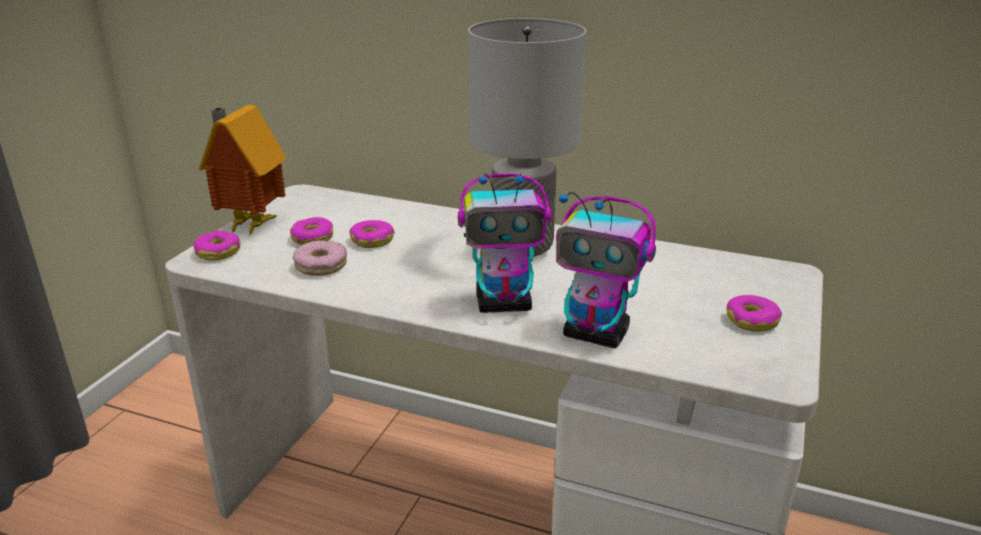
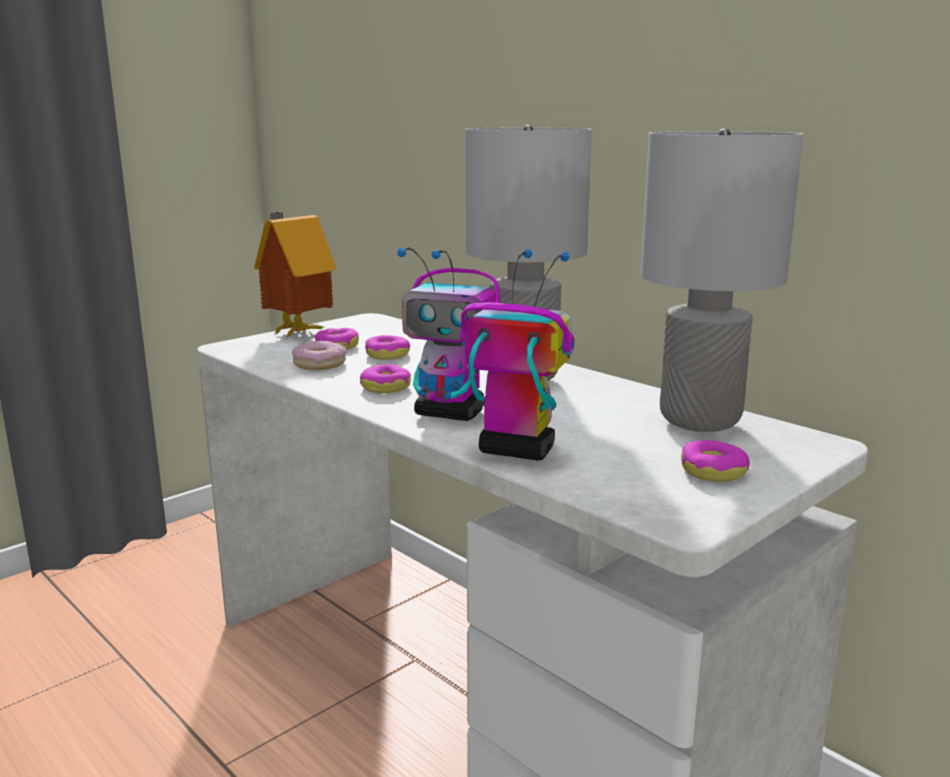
camera: 25 degrees right, 10 degrees down
(218, 252) = (248, 344): donut -> donut (385, 387)
(597, 335) = (515, 450): toy robot -> toy robot turned 150 degrees clockwise
(699, 272) = (700, 424): none -> grey table lamp

